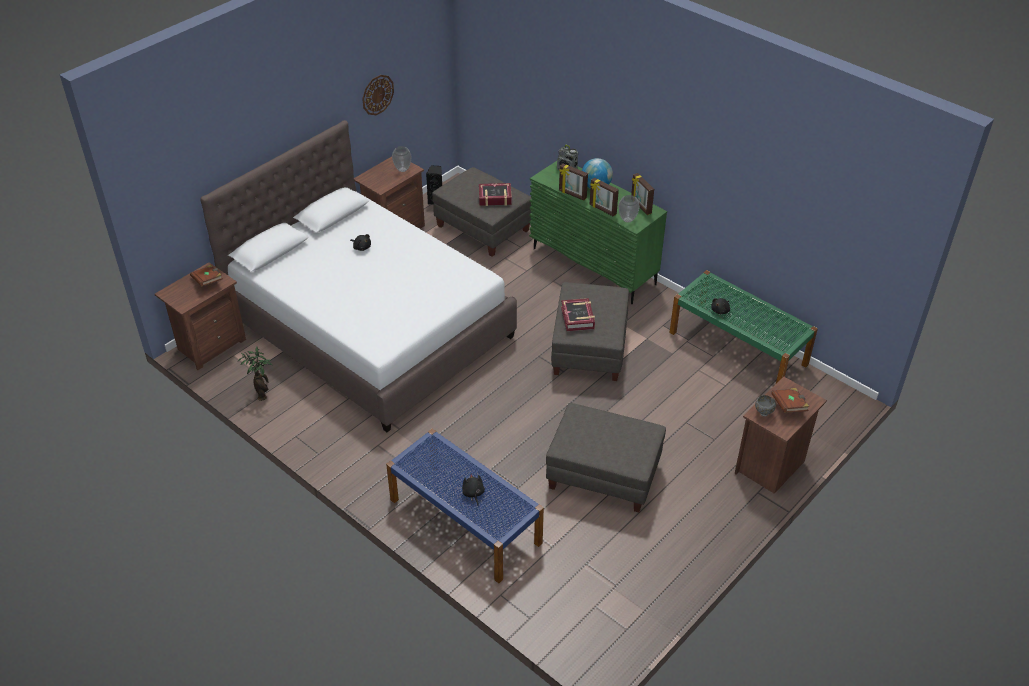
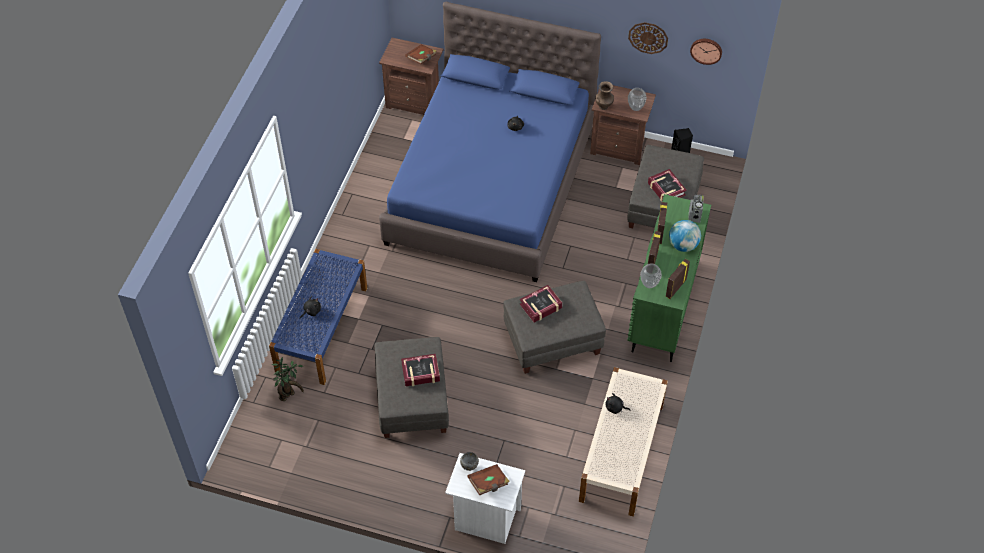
camera: 65 degrees right, 10 degrees up
(262, 393) = (384, 155): potted plant -> potted plant (289, 395)
(370, 327) = (491, 185): white bed -> blue bed
(384, 186) = (604, 106): none -> brown vase
(421, 71) = (706, 50): none -> wall clock
(609, 429) = (420, 372): none -> book
(738, 348) = (622, 453): green bench -> beige bench
(771, 466) = (485, 519): brown nightstand -> white nightstand

